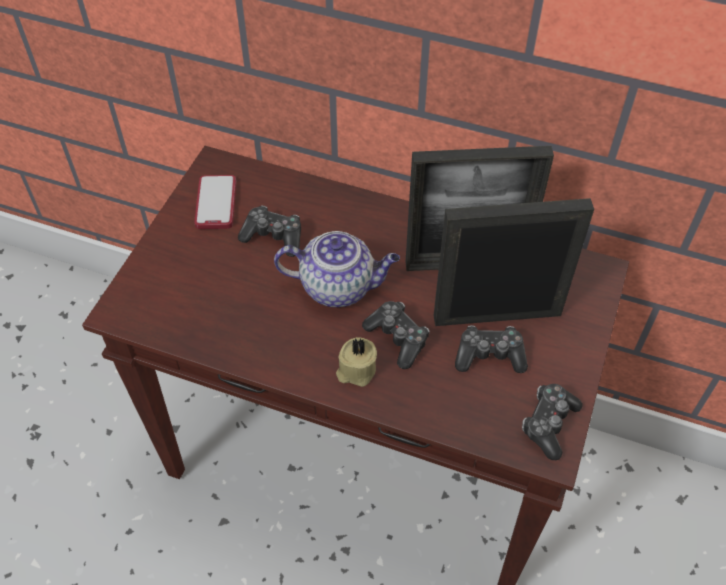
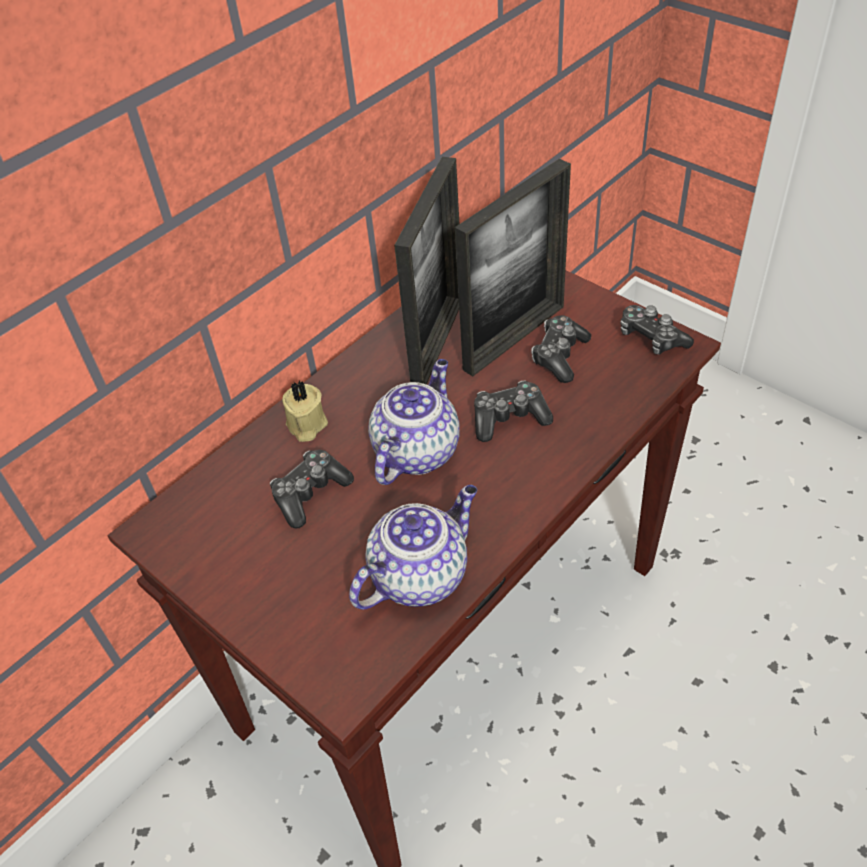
camera: 65 degrees left, 5 degrees down
(216, 203) = (220, 542): phone -> none
(222, 325) = (420, 574): none -> teapot
(356, 370) = (536, 463): beige candle -> beige candle (306, 425)
(497, 315) = (514, 337): picture frame -> picture frame turned 150 degrees counterclockwise

